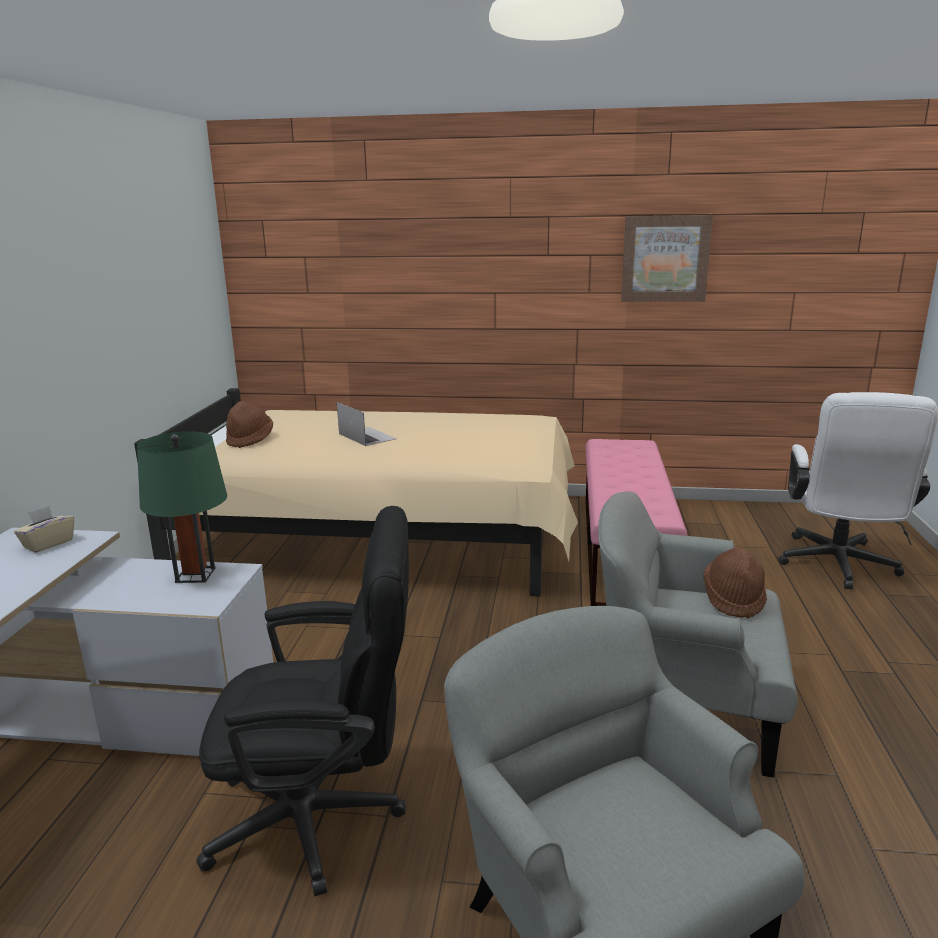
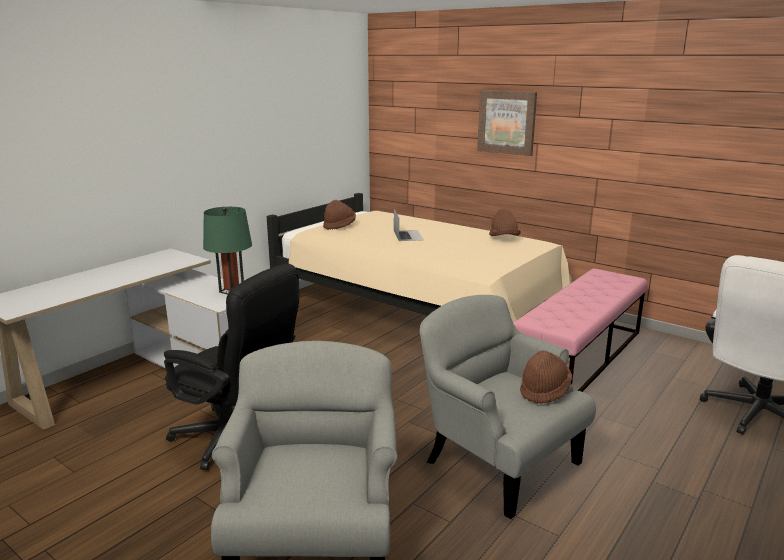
camera: 30 degrees right, 0 degrees up
(48, 544) = (175, 259): beige tissue box -> none
(489, 420) = (503, 238): none -> brown hat
(665, 258) = (674, 126): picture -> picture (507, 122)

